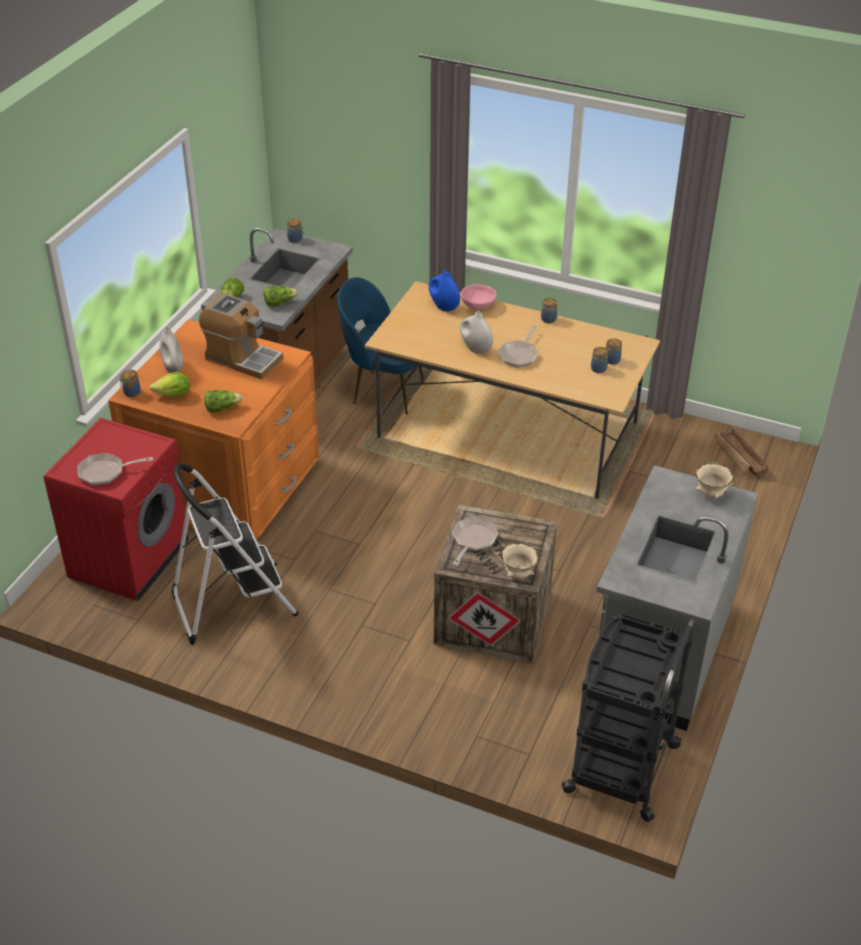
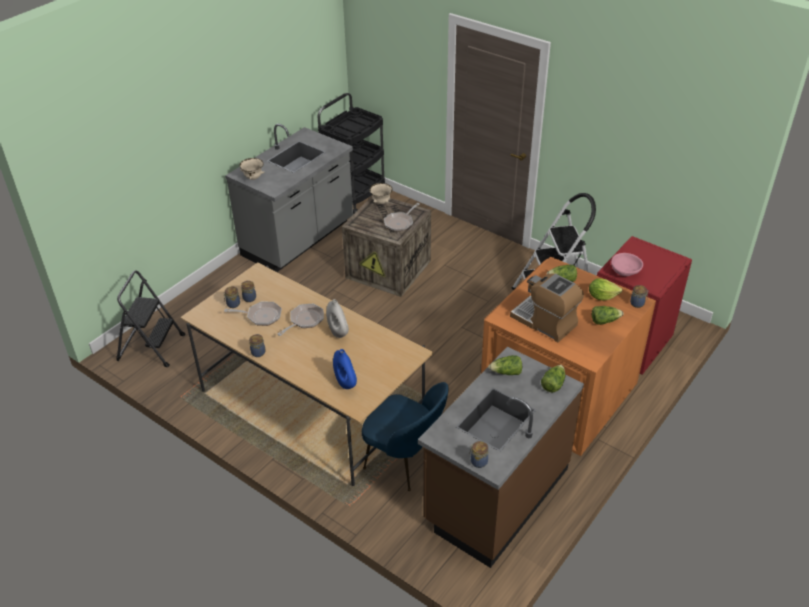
camera: 165 degrees left, 0 degrees up
(105, 472) = (646, 254): frying pan -> frying pan (261, 316)
(173, 368) = (604, 321): white vase -> lettuce
(478, 305) = (312, 379): pink bowl -> pink bowl (625, 272)
(739, 458) = (148, 346): crate -> black step ladder

